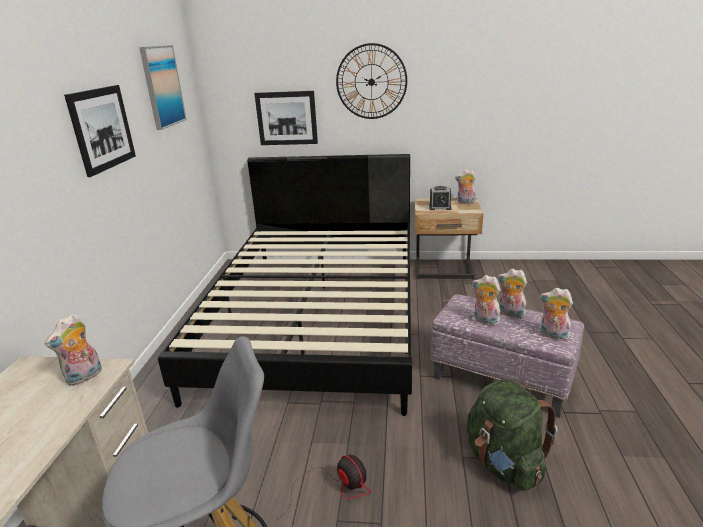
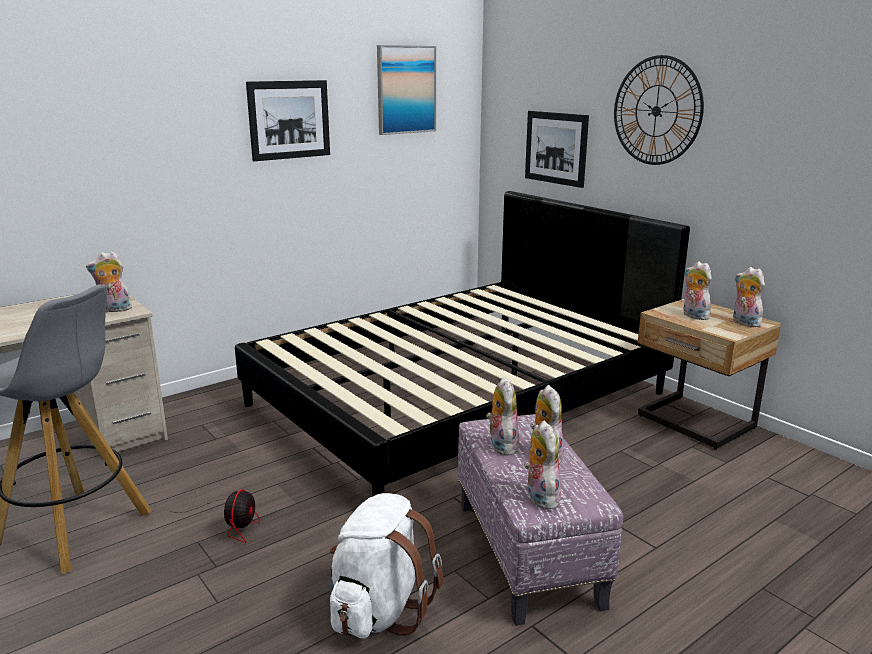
camera: 45 degrees right, 5 degrees down
(440, 207) = (693, 316): alarm clock -> plush toy
(504, 463) = (379, 610): green backpack -> white backpack

